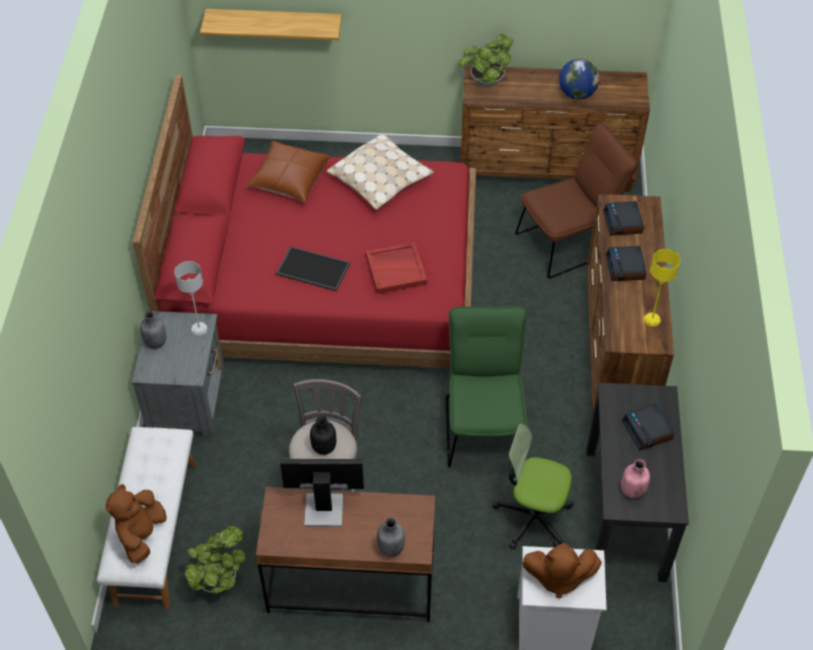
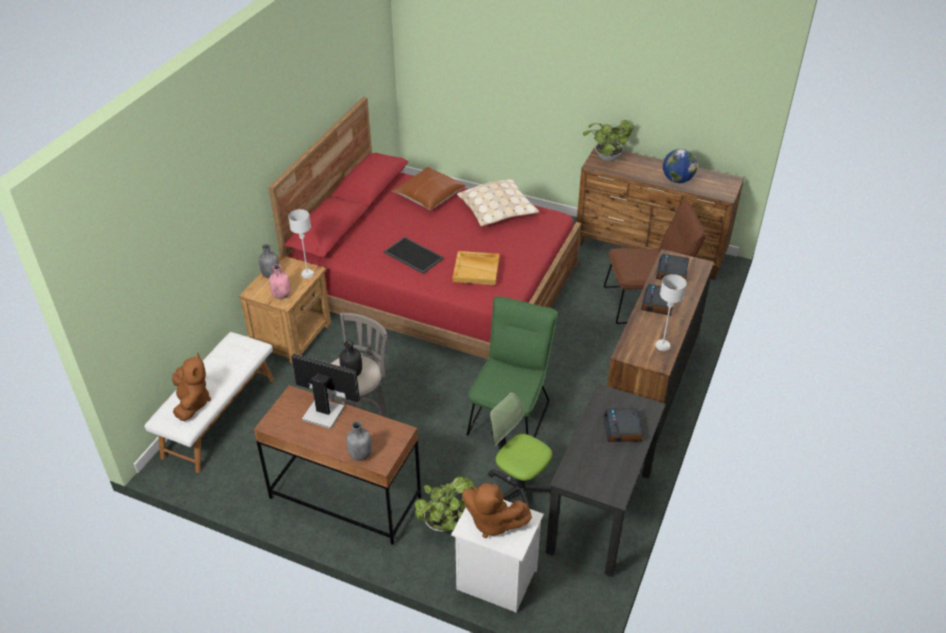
camera: 20 degrees right, 10 degrees down
(141, 535) = (192, 403): brown plush toy -> brown plush toy turned 135 degrees clockwise
(188, 400) = (293, 336): grey nightstand -> brown nightstand
(219, 578) = (247, 463): potted plant -> potted plant (444, 522)
(274, 24) = (456, 84): shelf -> none
(396, 269) = (476, 269): red tray -> beige tray
(632, 490) = (586, 470): pink bottle -> pink bottle (281, 295)
(652, 319) = (663, 345): yellow table lamp -> grey table lamp

